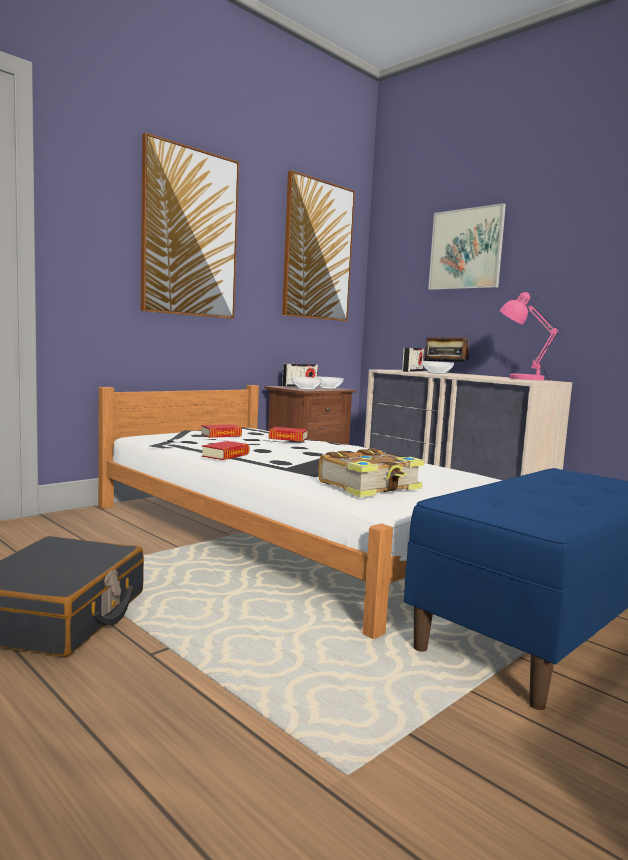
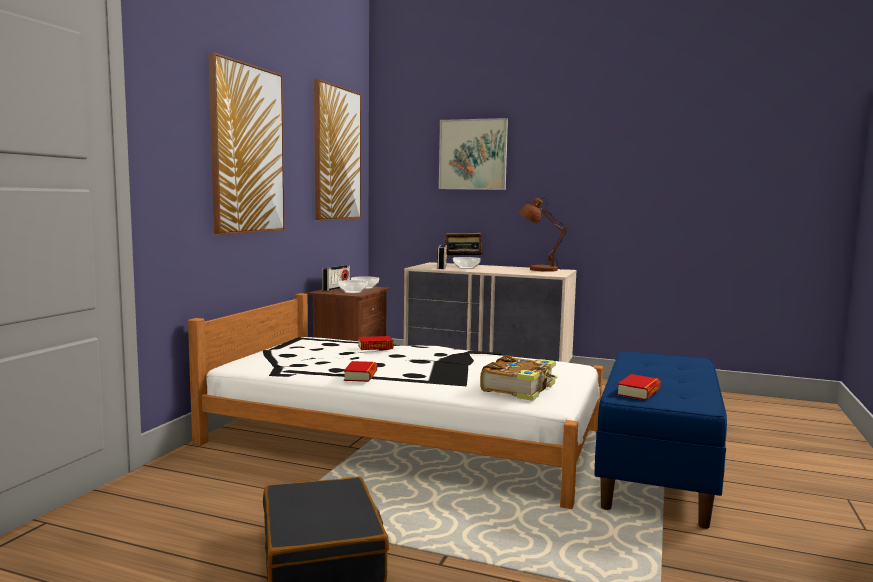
camera: 25 degrees left, 0 degrees up
(221, 435) = (311, 352): book -> book (638, 392)
(521, 379) = (539, 270): pink table lamp -> brown table lamp

